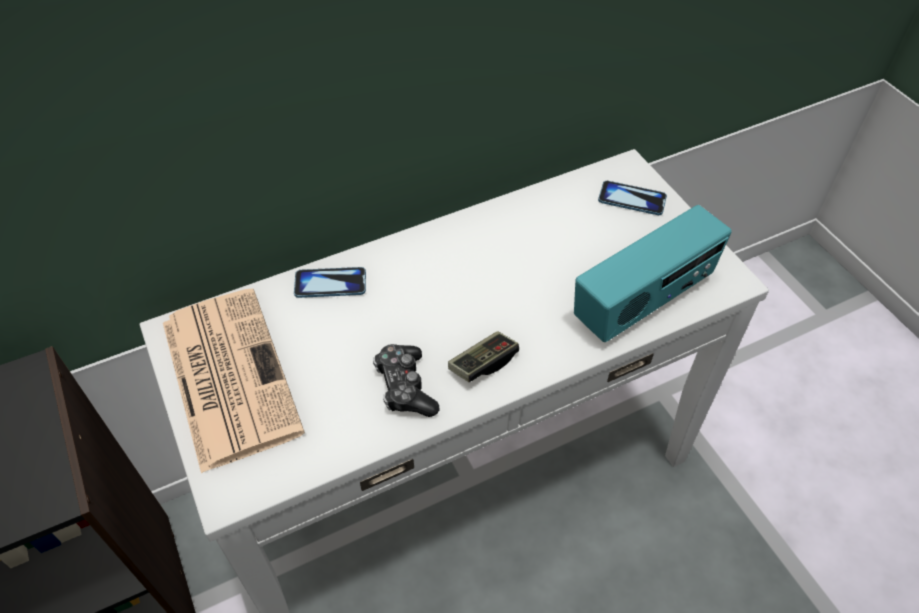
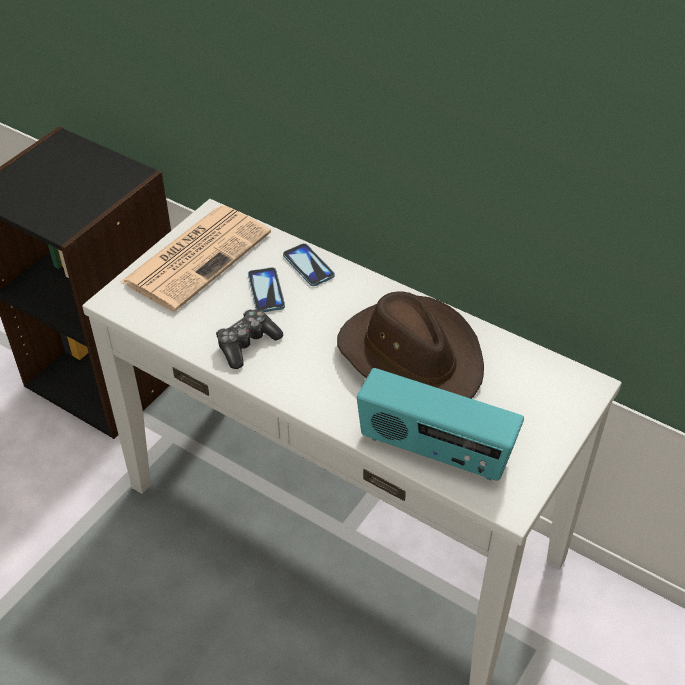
camera: 60 degrees right, 5 degrees down
(483, 363) = (297, 377): game controller -> none
(517, 263) = (411, 356): none -> brown hat
(632, 199) = (550, 402): phone -> phone (266, 291)

